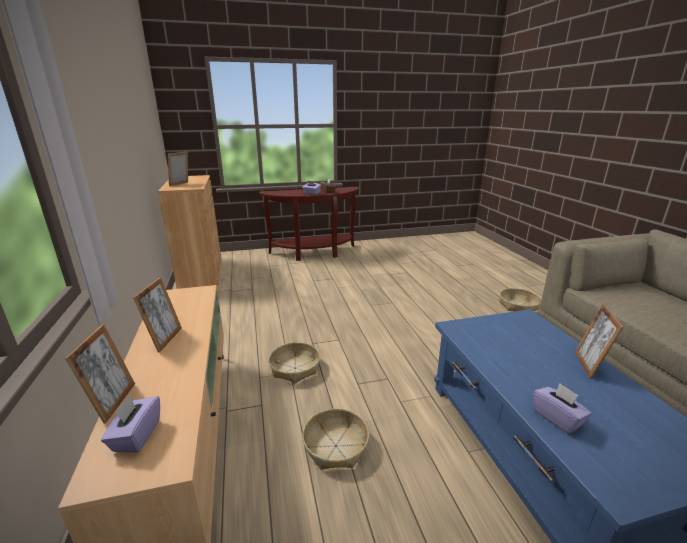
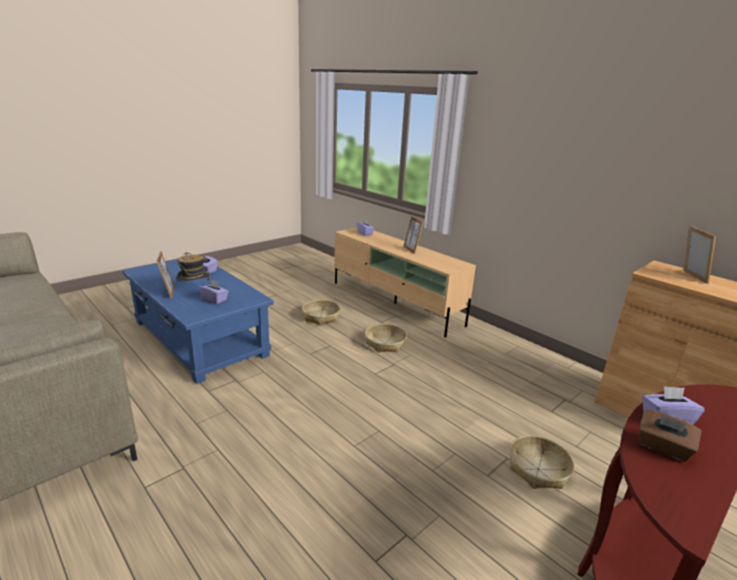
camera: 150 degrees right, 0 degrees up
(113, 402) = (388, 236): picture frame -> none
(511, 337) = (214, 300): none -> purple tissue box
(518, 306) = (143, 508): basket -> basket (538, 469)
(550, 362) = (194, 290): none -> hat

